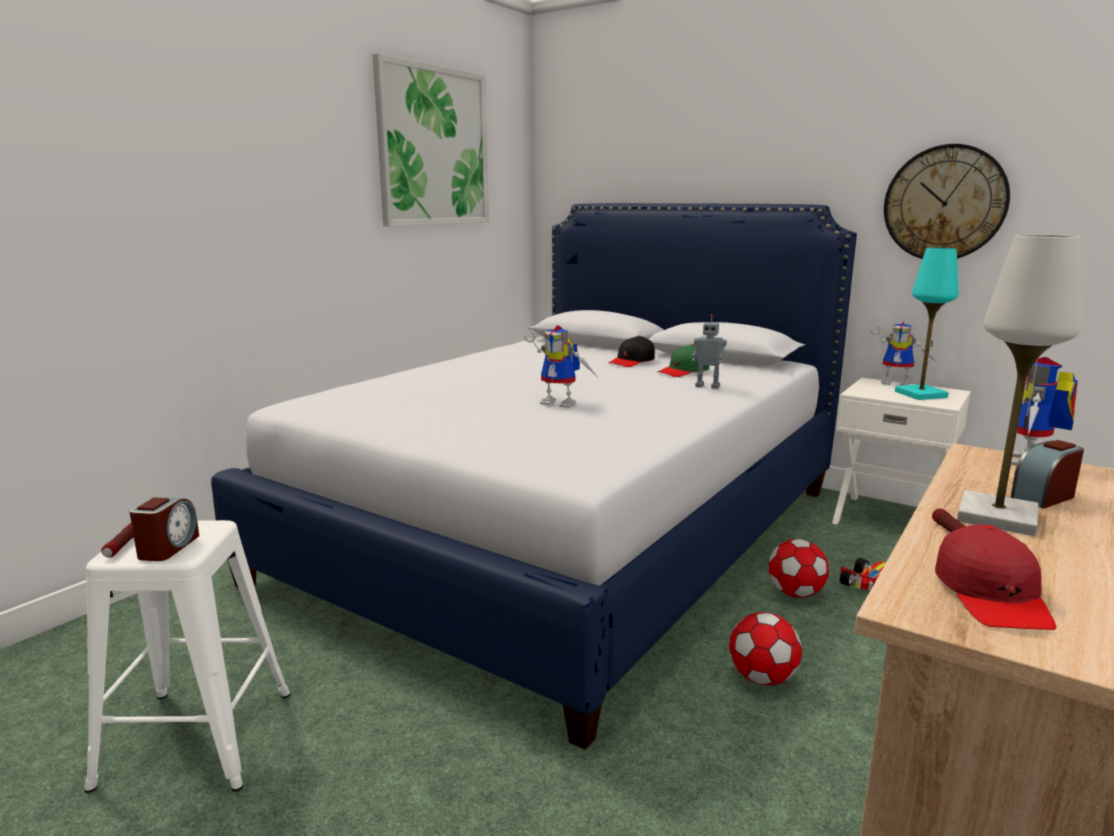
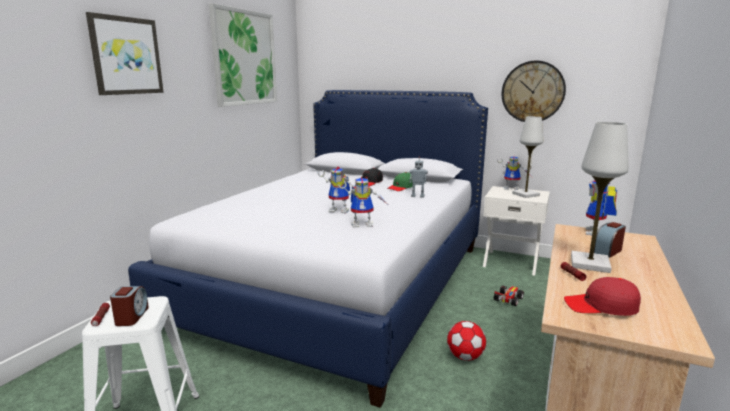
camera: 10 degrees left, 0 degrees up
(228, 136) = (126, 56): none -> picture
(591, 426) = (363, 224): none -> toy robot
(795, 593) = (472, 308): football -> none
(921, 394) = (525, 194): turquoise table lamp -> white table lamp
(992, 596) = (601, 306): red cap -> red cap turned 105 degrees clockwise

